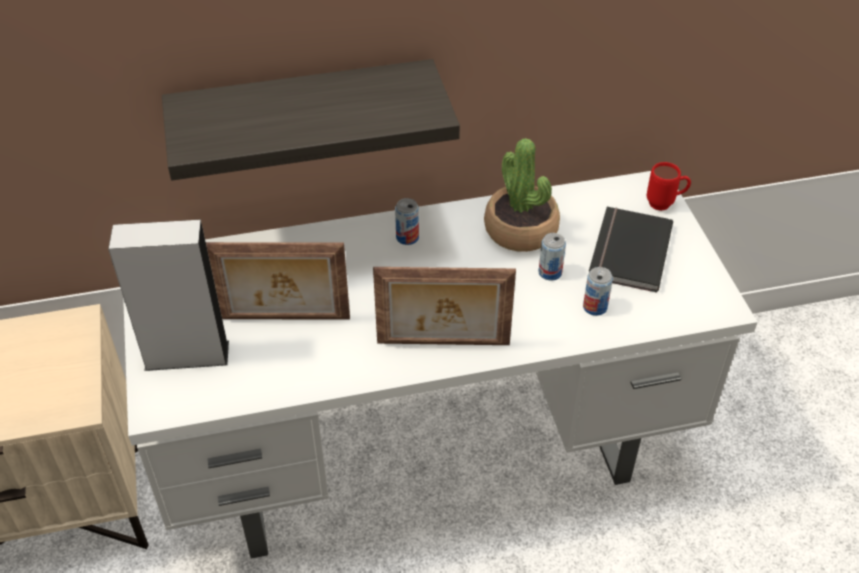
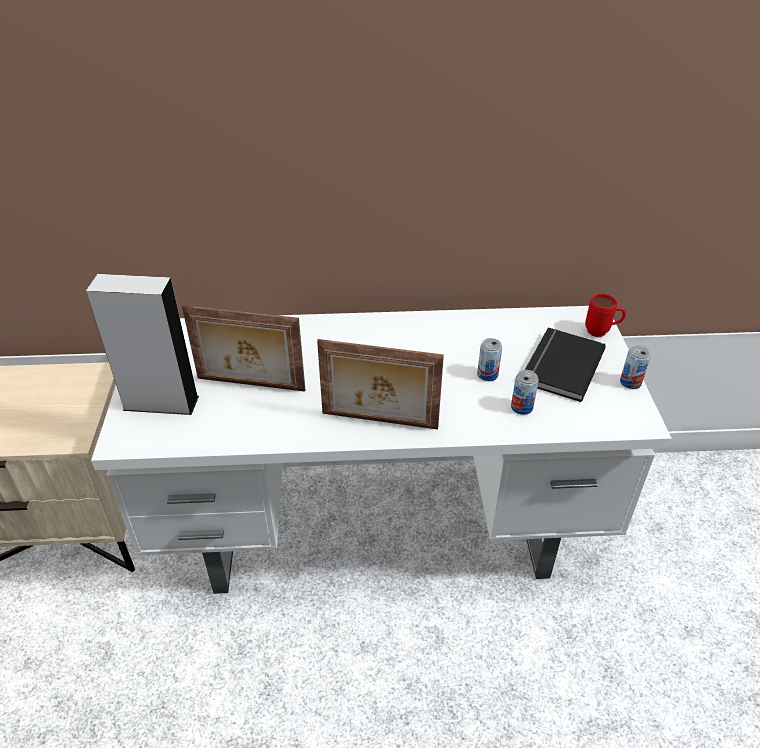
camera: 10 degrees right, 5 degrees down
(304, 116) = (291, 218): shelf -> none
(407, 237) = (371, 334): can -> can (630, 382)
(521, 230) = (469, 338): potted plant -> none

